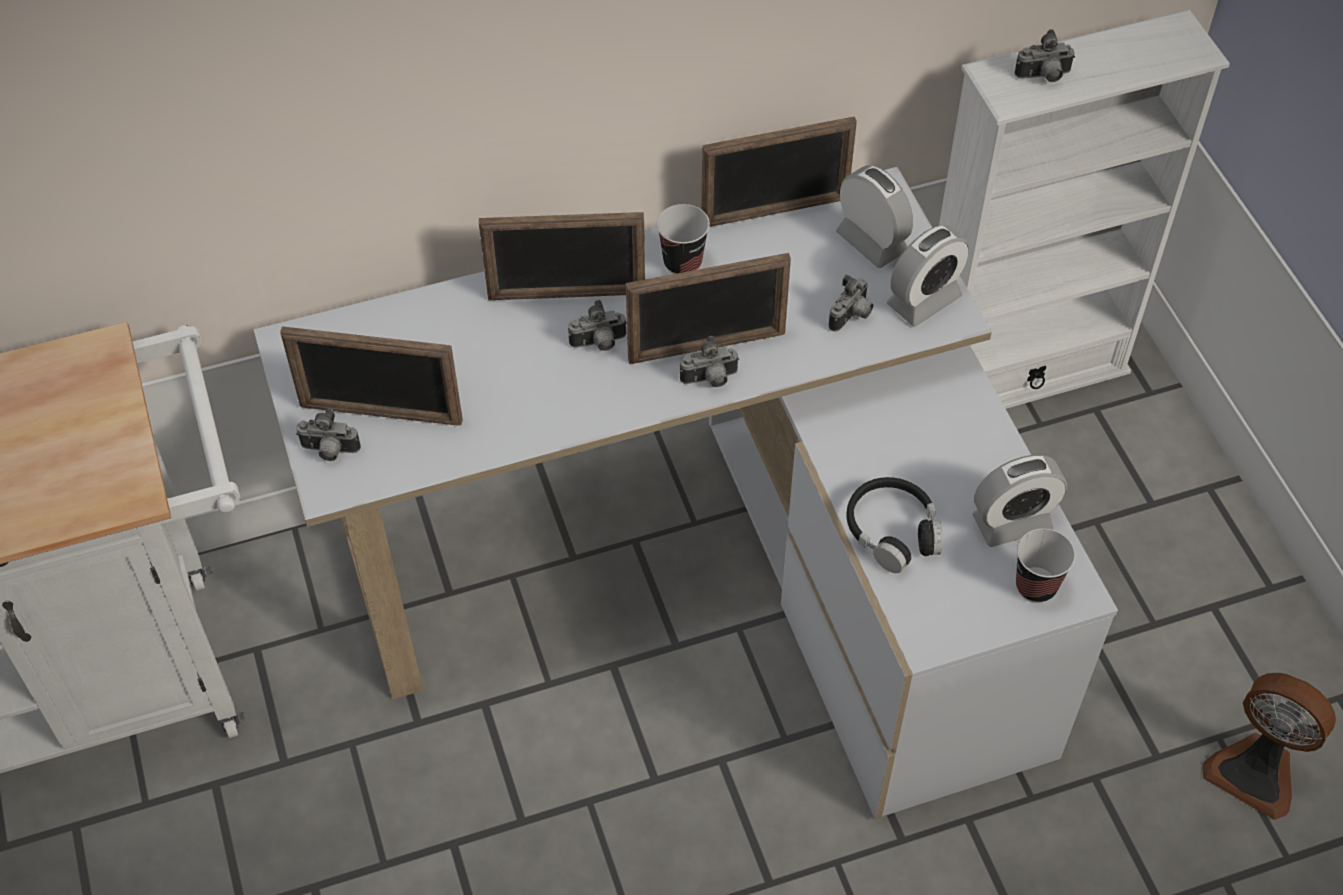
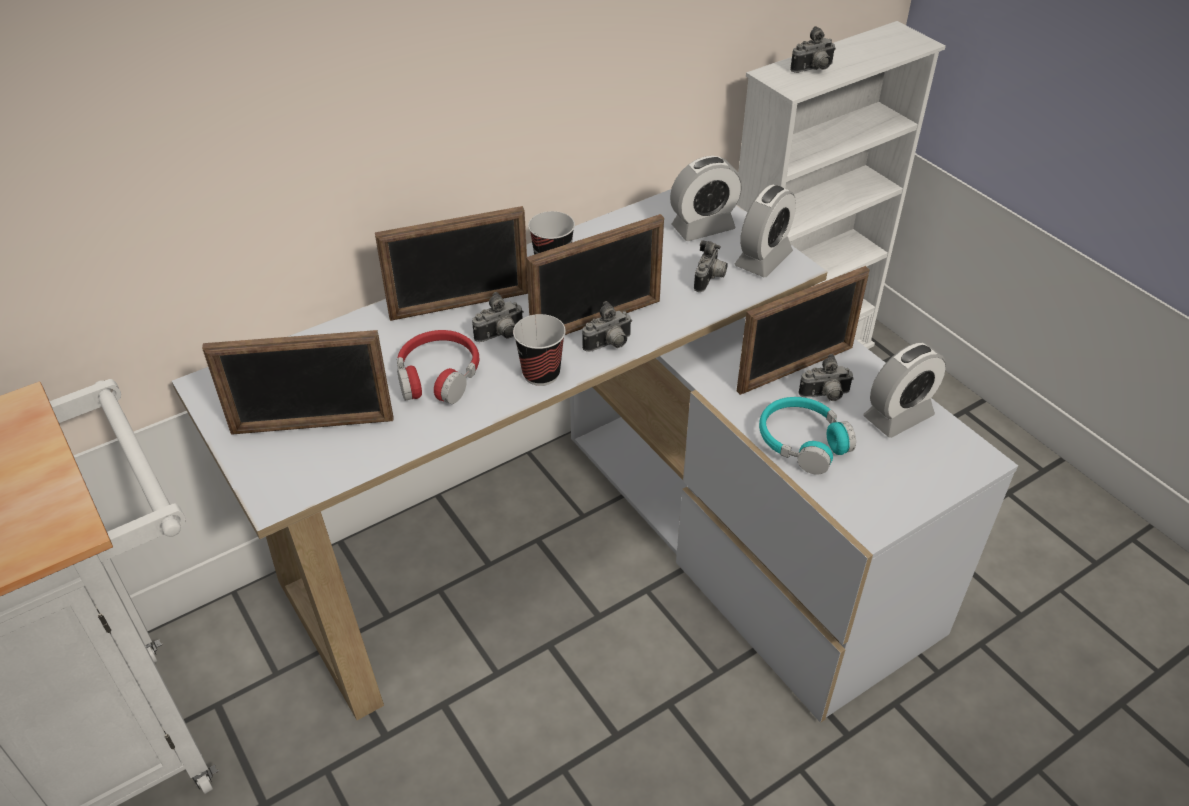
camera: 15 degrees left, 10 degrees down
(329, 451) = (269, 466): camera -> camera (825, 396)
(520, 381) = (438, 376): none -> red headphones
(775, 212) = (616, 220): picture frame -> picture frame (796, 369)
(871, 242) = (703, 228): alarm clock -> alarm clock turned 120 degrees clockwise
(893, 531) = (802, 442): black headphones -> turquoise headphones
(1036, 586) = (942, 461): cup -> cup (541, 374)
(1255, 771) = (1100, 608): fan -> none

